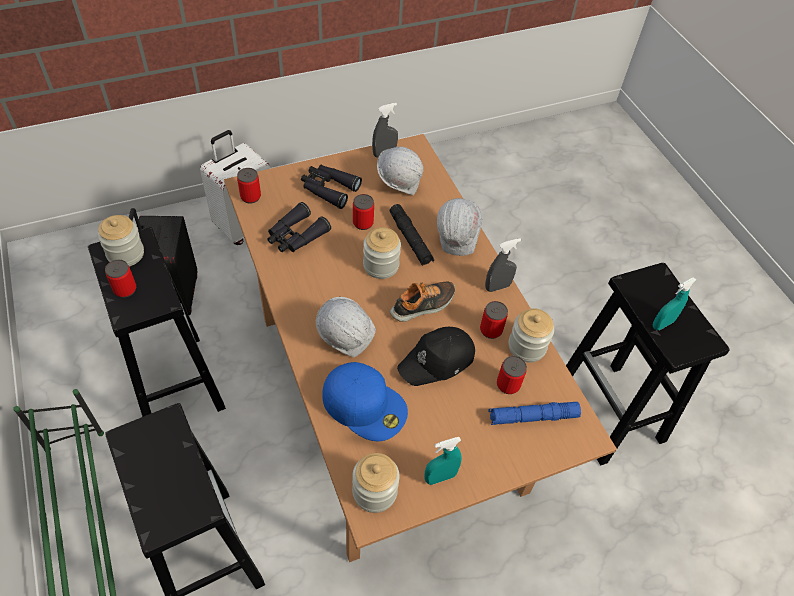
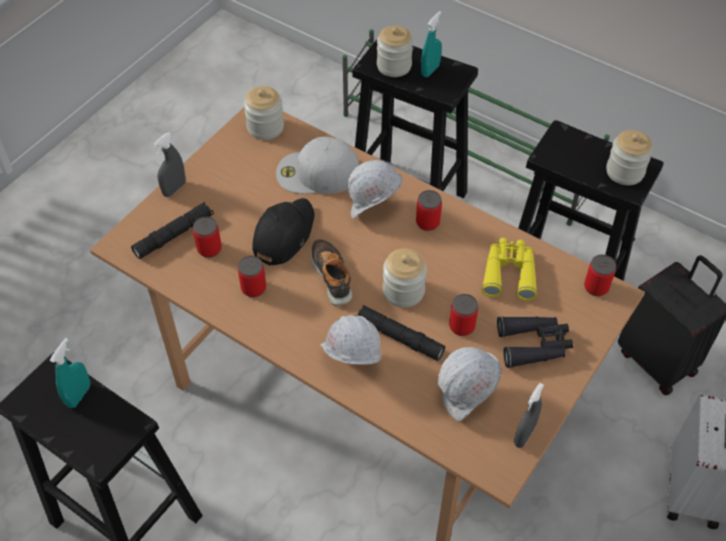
camera: 150 degrees right, 0 degrees up
(125, 289) = (587, 148): can -> can (427, 222)
(296, 236) = (509, 273): black binoculars -> yellow binoculars
(365, 404) = (317, 173): blue cap -> white cap
(423, 305) = (332, 276): shoe -> shoe turned 135 degrees clockwise
(440, 477) = (224, 158): turquoise spray bottle -> turquoise spray bottle (430, 70)
(497, 287) = (274, 336): grey spray bottle -> grey spray bottle (174, 189)
(527, 347) = (210, 291): jar -> jar (394, 66)
(532, 417) = (174, 235): blue flashlight -> black flashlight

